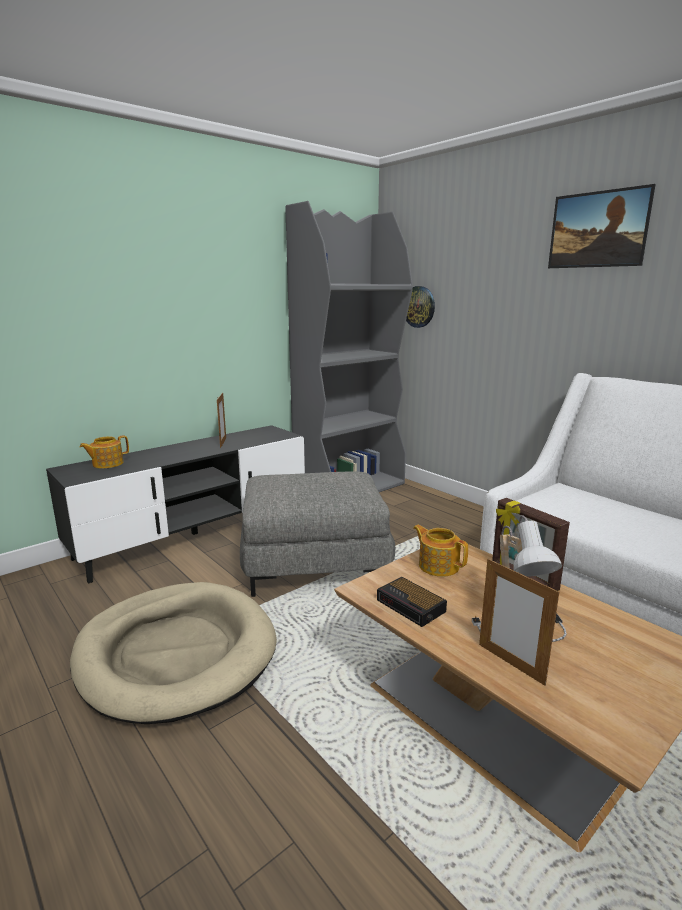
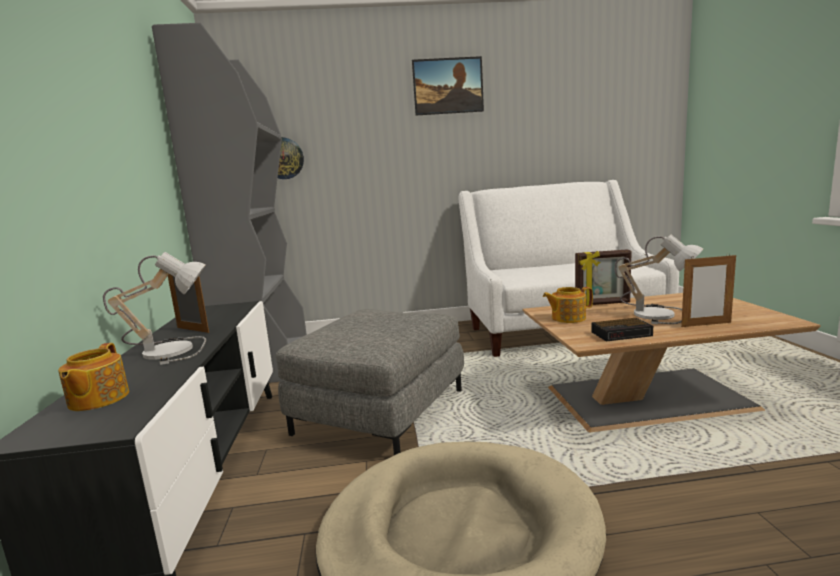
camera: 55 degrees left, 5 degrees down
(185, 451) = (172, 349): none -> table lamp

